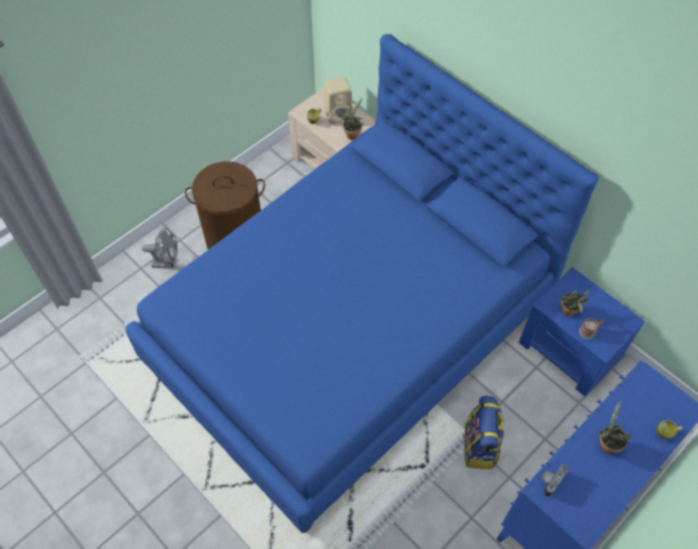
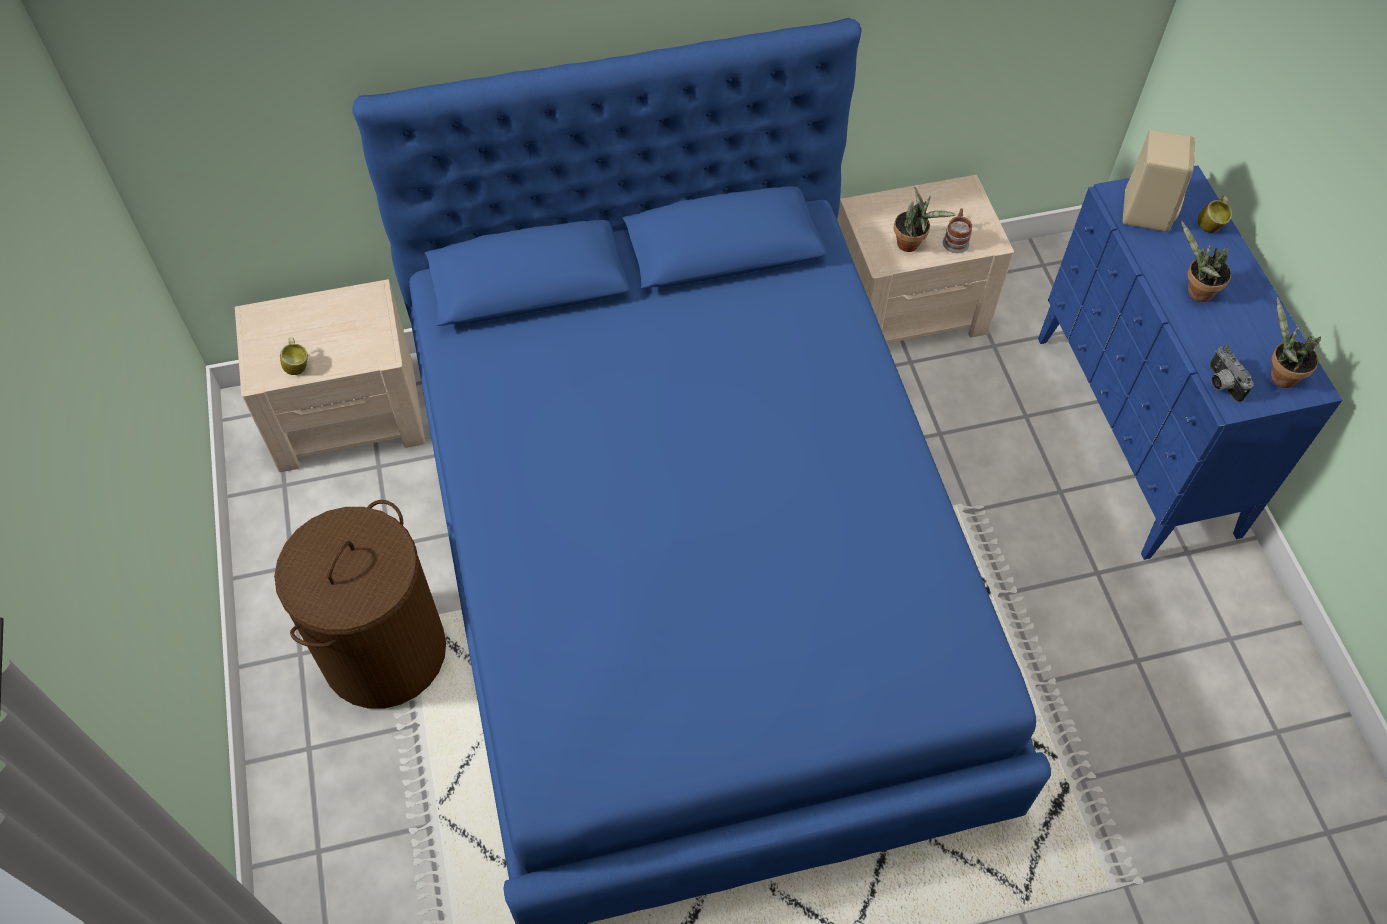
camera: 60 degrees left, 0 degrees up
(167, 263) = (344, 795): grey fan -> none
(339, 114) = (316, 324): beige speaker -> beige speaker (1145, 209)
(352, 134) = (376, 328): potted plant -> potted plant (1278, 376)
(480, 446) = (994, 500): backpack -> none
(570, 350) = (908, 308): blue nightstand -> beige nightstand

